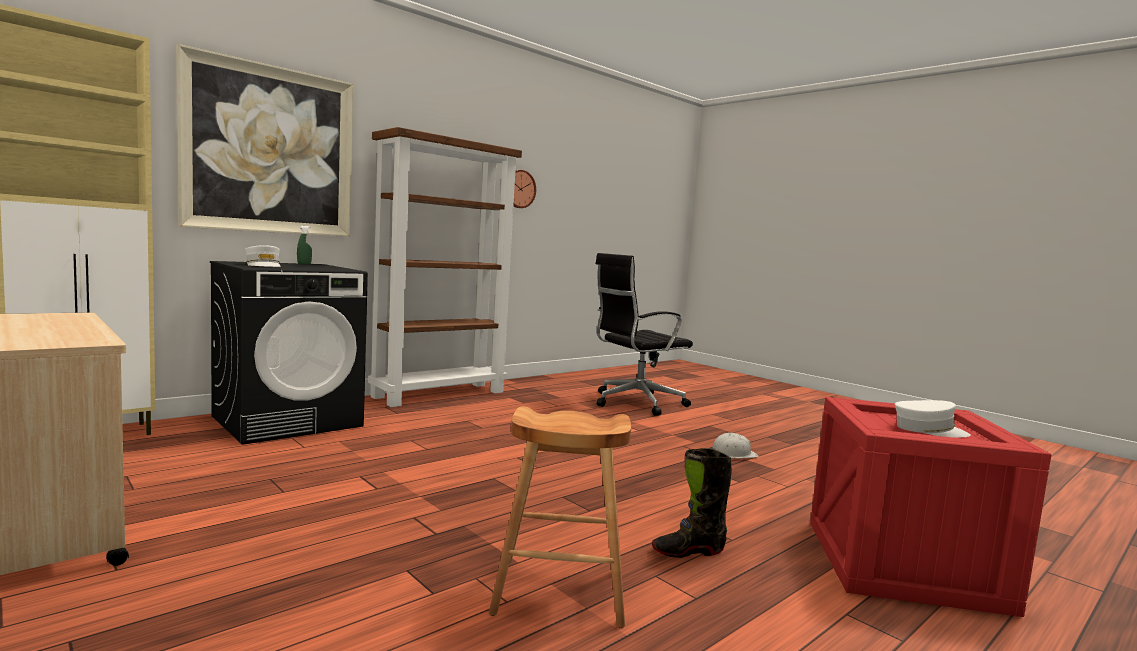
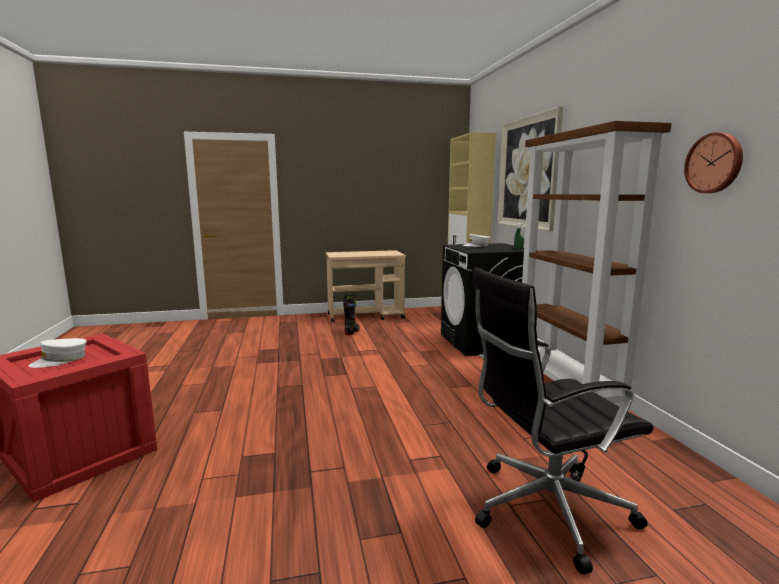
camera: 120 degrees right, 5 degrees up
(560, 592) = (227, 365): brown stool -> none
(635, 402) = (545, 509): black office chair -> black office chair turned 105 degrees counterclockwise
(688, 551) = (206, 396): black boot -> black boot (352, 332)
(732, 454) = (294, 489): white hard hat -> none

